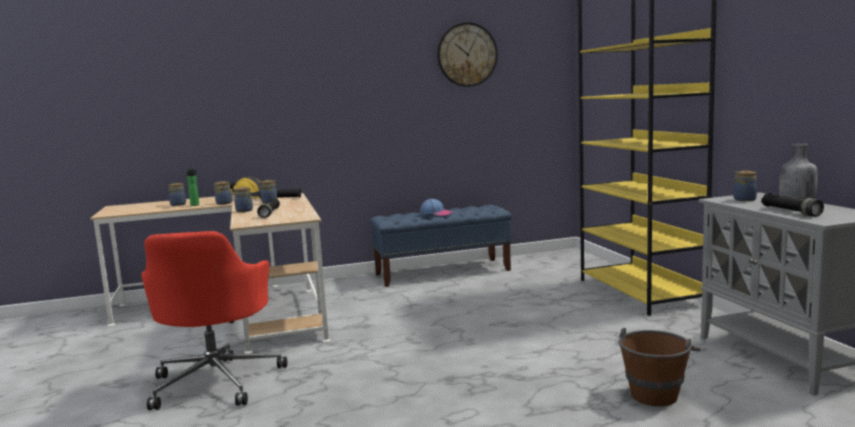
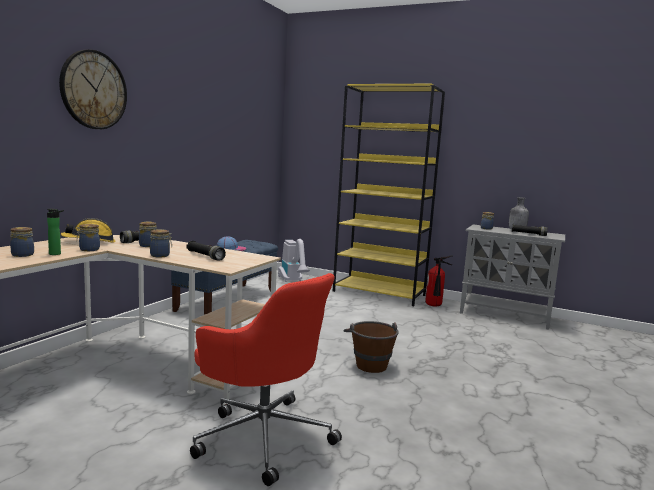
camera: 50 degrees left, 0 degrees up
(467, 54) = (233, 112): wall clock -> wall clock (93, 90)
(560, 262) = (293, 281): none -> vacuum cleaner
(656, 391) = (506, 345): brown bucket -> brown bucket (369, 363)
(683, 322) = (434, 306): none -> fire extinguisher

